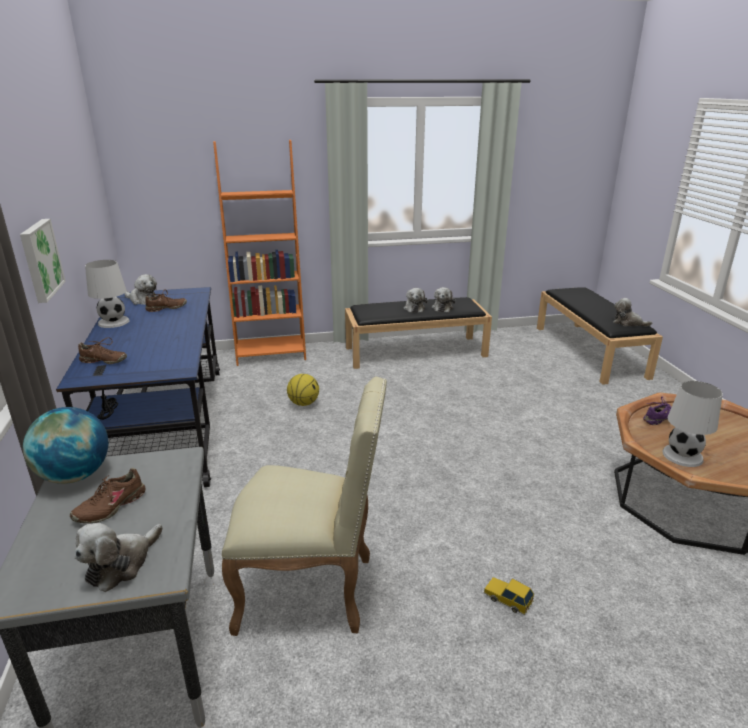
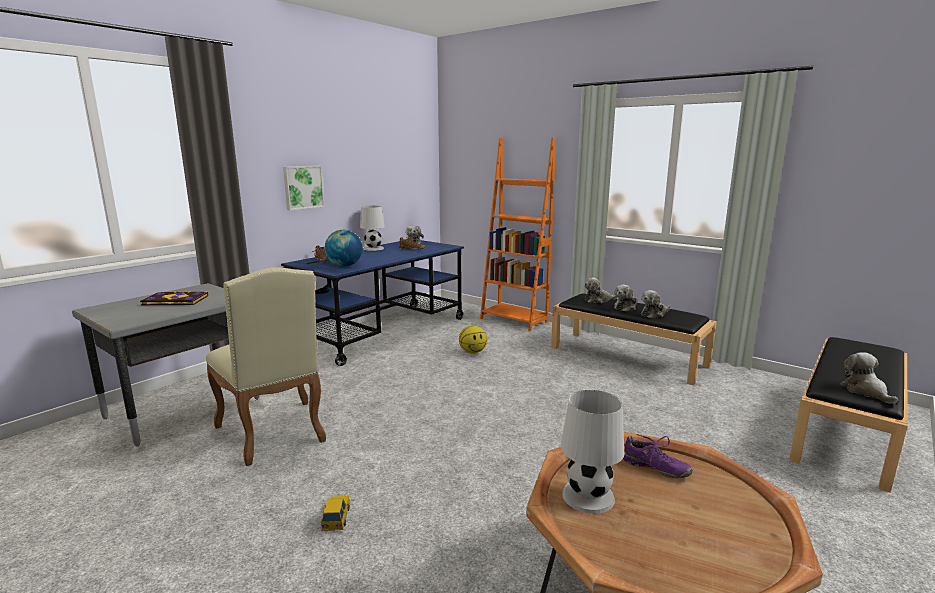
camera: 50 degrees right, 10 degrees down
(75, 475) = (198, 288): globe -> globe (345, 266)
(110, 506) = (175, 301): brown shoe -> book
(121, 564) = (125, 315): plush toy -> plush toy (598, 300)

